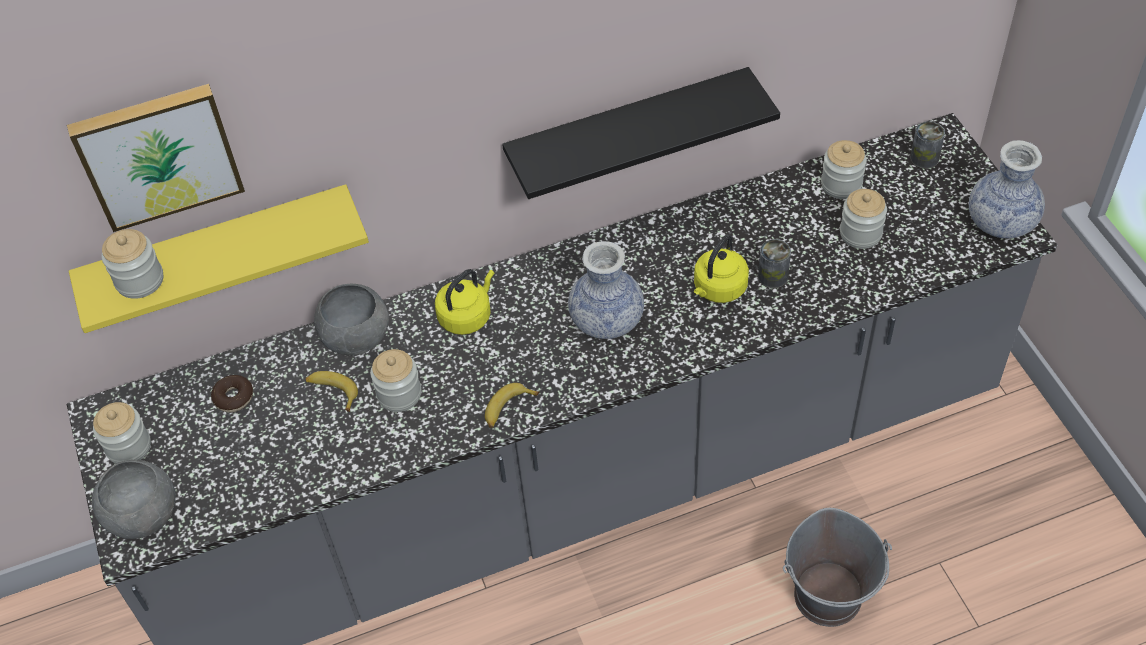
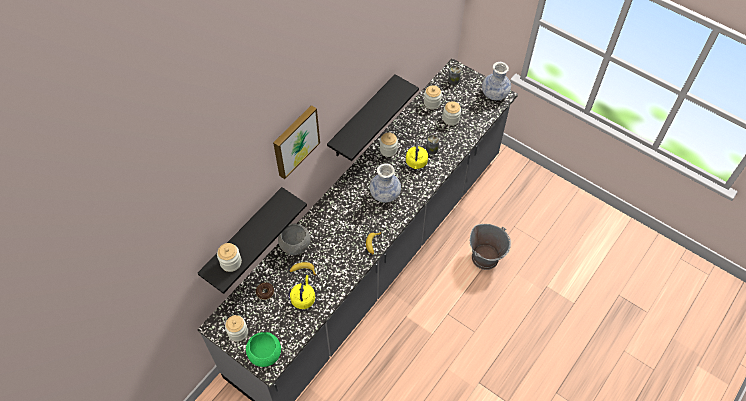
camera: 35 degrees left, 5 degrees up
(143, 514) = (265, 354): grey bowl -> green bowl
(158, 154) = (226, 208): picture -> picture (295, 141)
(220, 254) = (243, 237): yellow shelf -> black shelf
(399, 394) = (329, 259): jar -> jar (388, 150)
(467, 316) = (332, 216): yellow kettle -> yellow kettle (303, 298)

